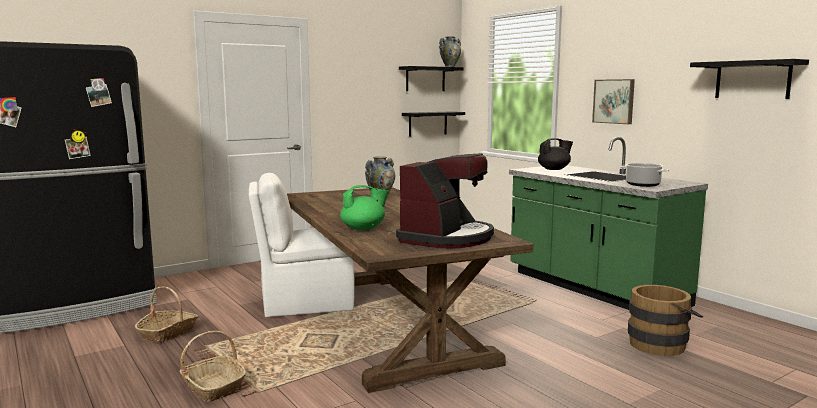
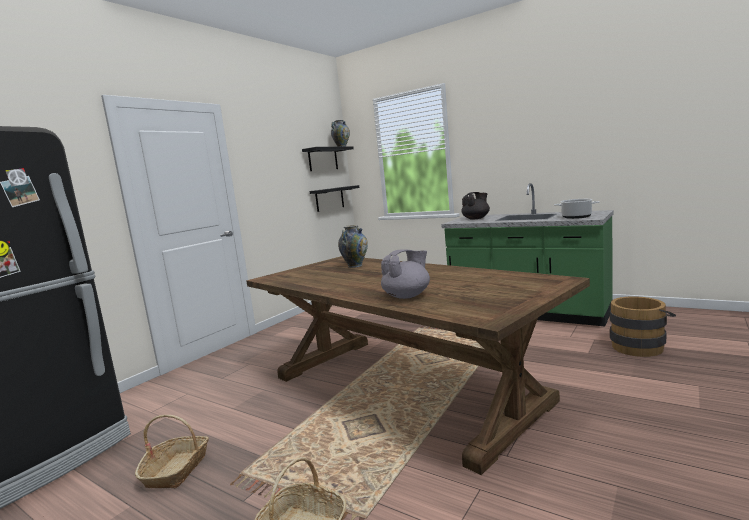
camera: 20 degrees left, 0 degrees up
(304, 303) = (301, 388): white chair -> none
(364, 228) = (407, 296): green teapot -> grey teapot
(447, 238) = (506, 288): coffee machine -> none
(614, 101) = (507, 157): picture -> none
(752, 80) = (634, 123): black shelf -> none

